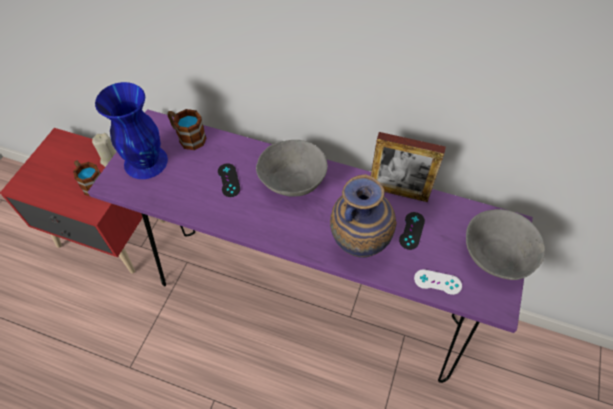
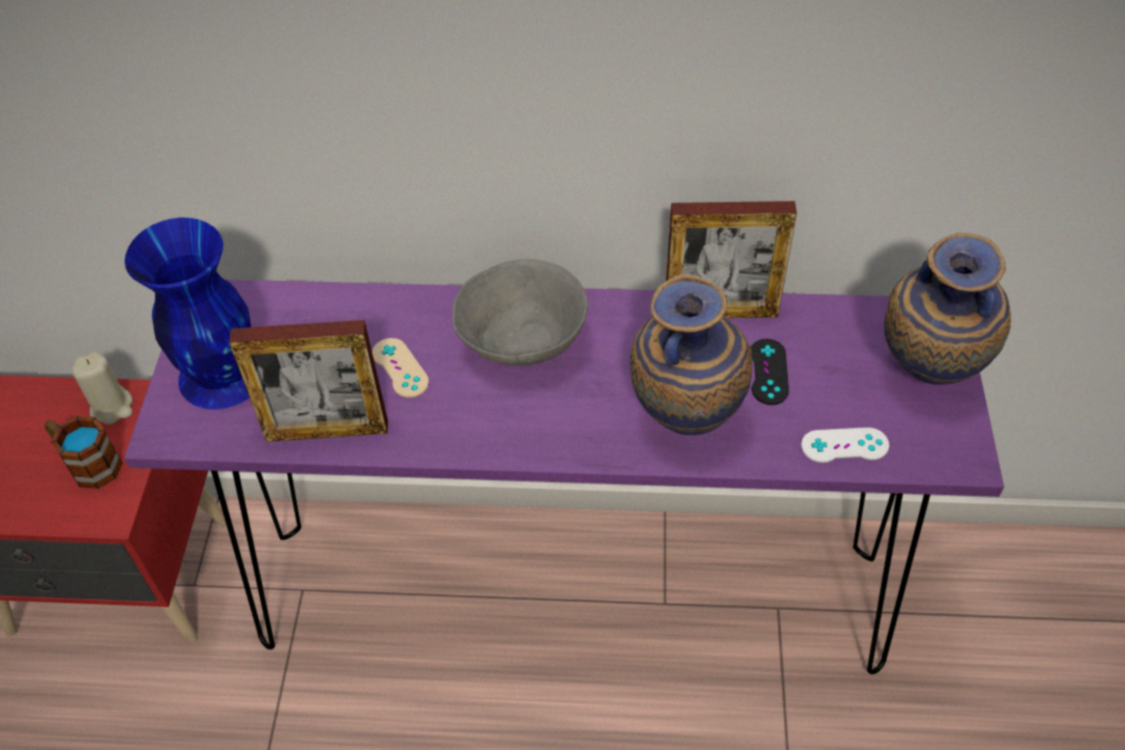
camera: 15 degrees left, 5 degrees down
(183, 203) = (327, 431): none -> picture frame
(188, 137) = (289, 310): mug -> none
(229, 180) = (400, 368): black game controller -> beige game controller
(494, 256) = (924, 378): grey bowl -> vase

